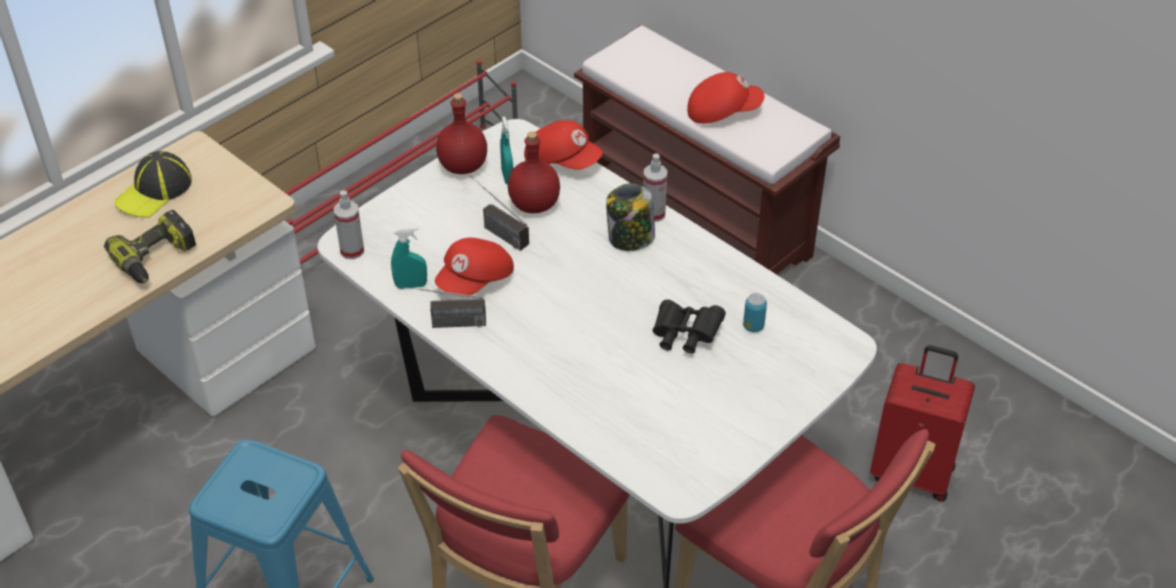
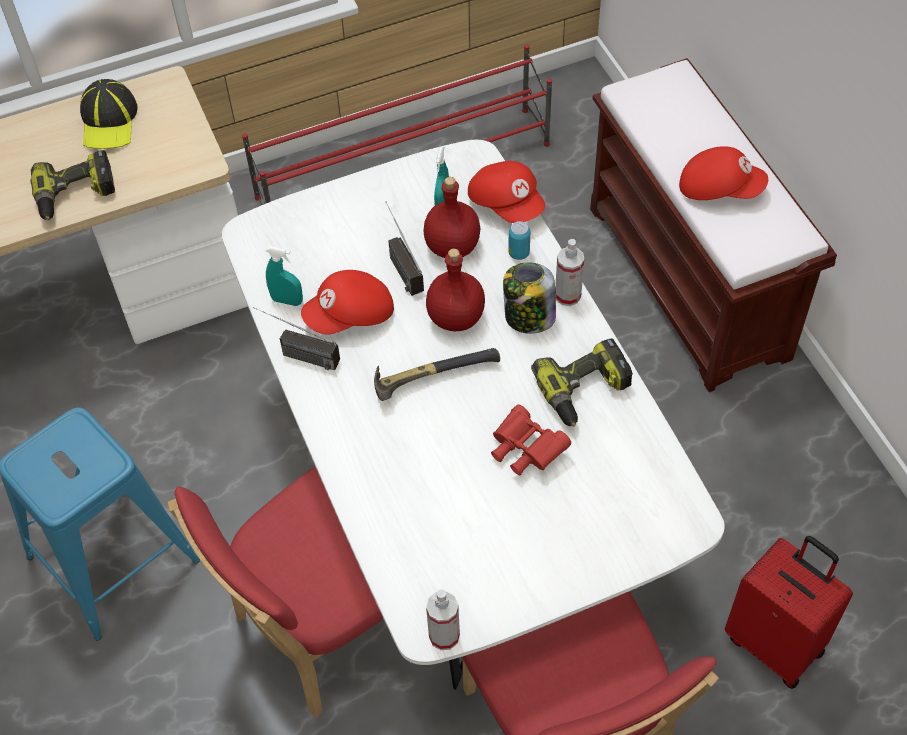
camera: 25 degrees right, 10 degrees up
(154, 191) = (109, 121): cap -> cap turned 60 degrees counterclockwise
(352, 251) = (252, 244): spray bottle -> spray bottle (444, 636)
(463, 165) = (405, 180): red bottle -> red bottle (456, 317)
(572, 305) = (430, 376): none -> hammer
(684, 336) = (525, 450): black binoculars -> red binoculars
(708, 279) = (584, 391): none -> power drill
(753, 326) = (602, 463): can -> can (519, 253)

